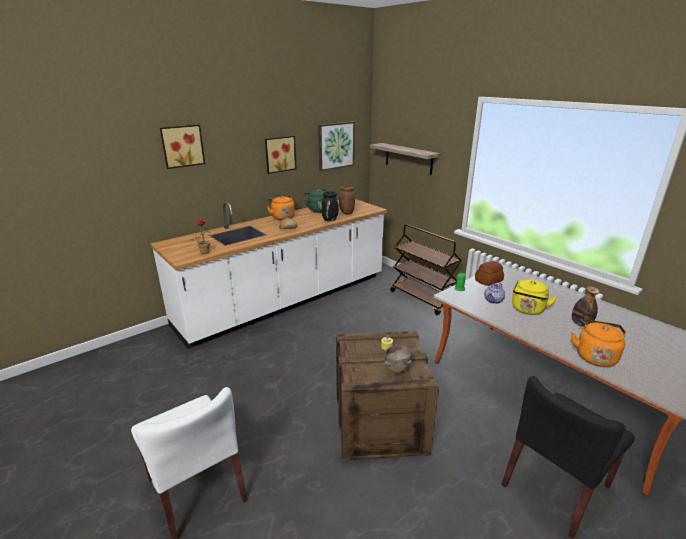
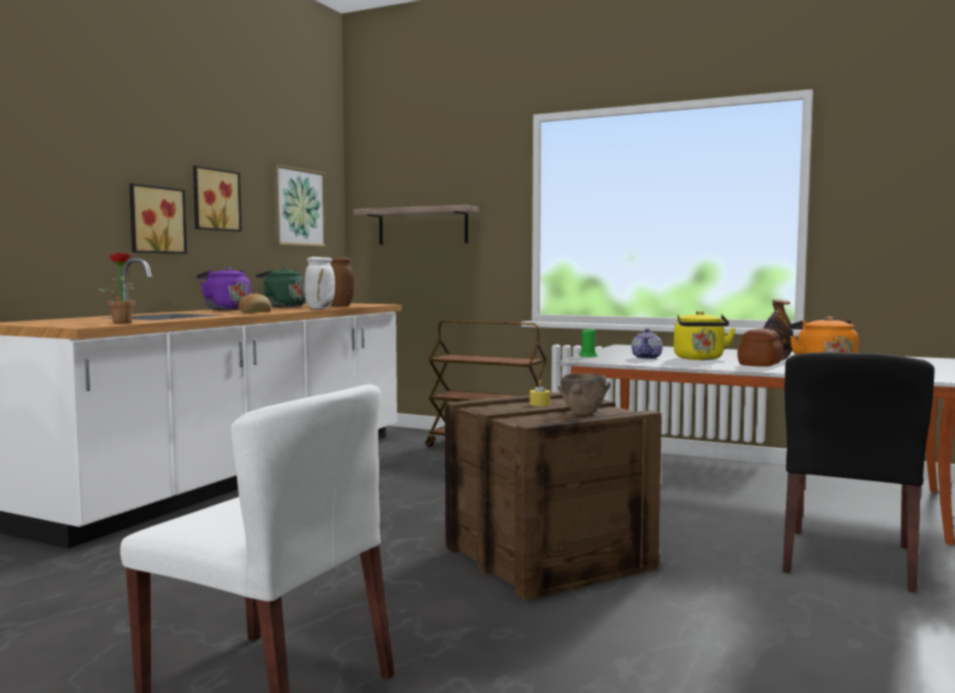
camera: 25 degrees left, 20 degrees down
(182, 146) = (54, 142): picture -> picture (155, 220)
(282, 217) = (225, 309): orange kettle -> purple kettle
(330, 220) = (320, 308): black vase -> white vase
(488, 281) = (617, 351): bread -> bread (759, 364)

